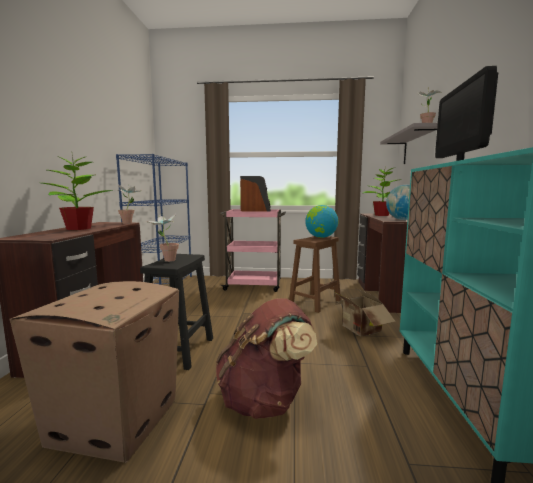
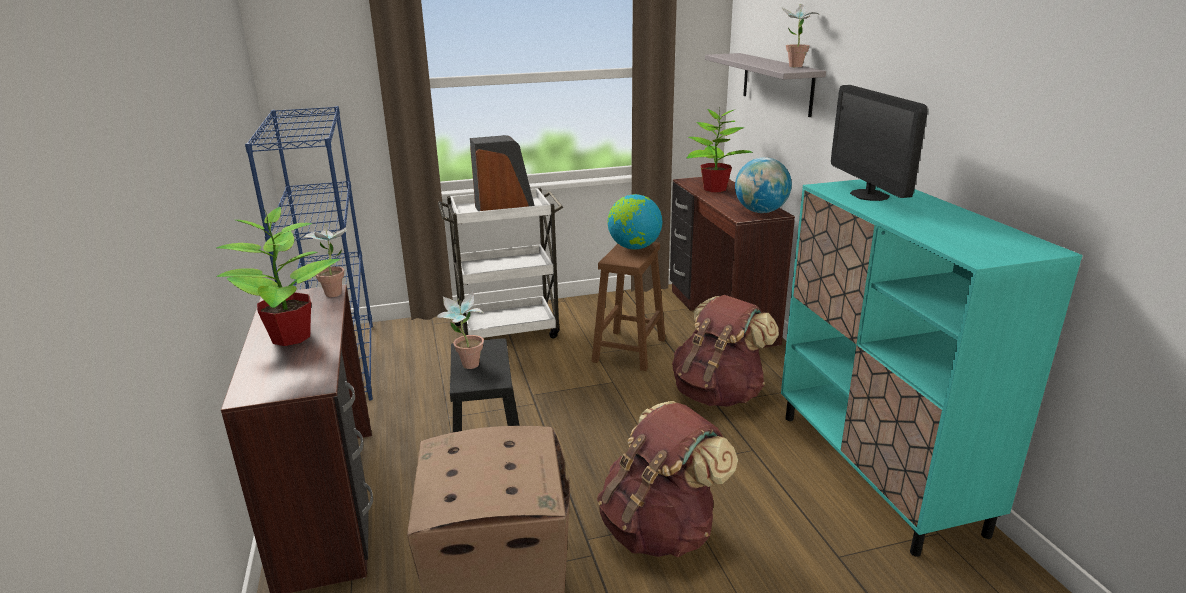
camera: 20 degrees left, 15 degrees up
(254, 286) = (508, 330): pink cart -> white cart
(359, 330) = (718, 394): cardboard box -> brown backpack

